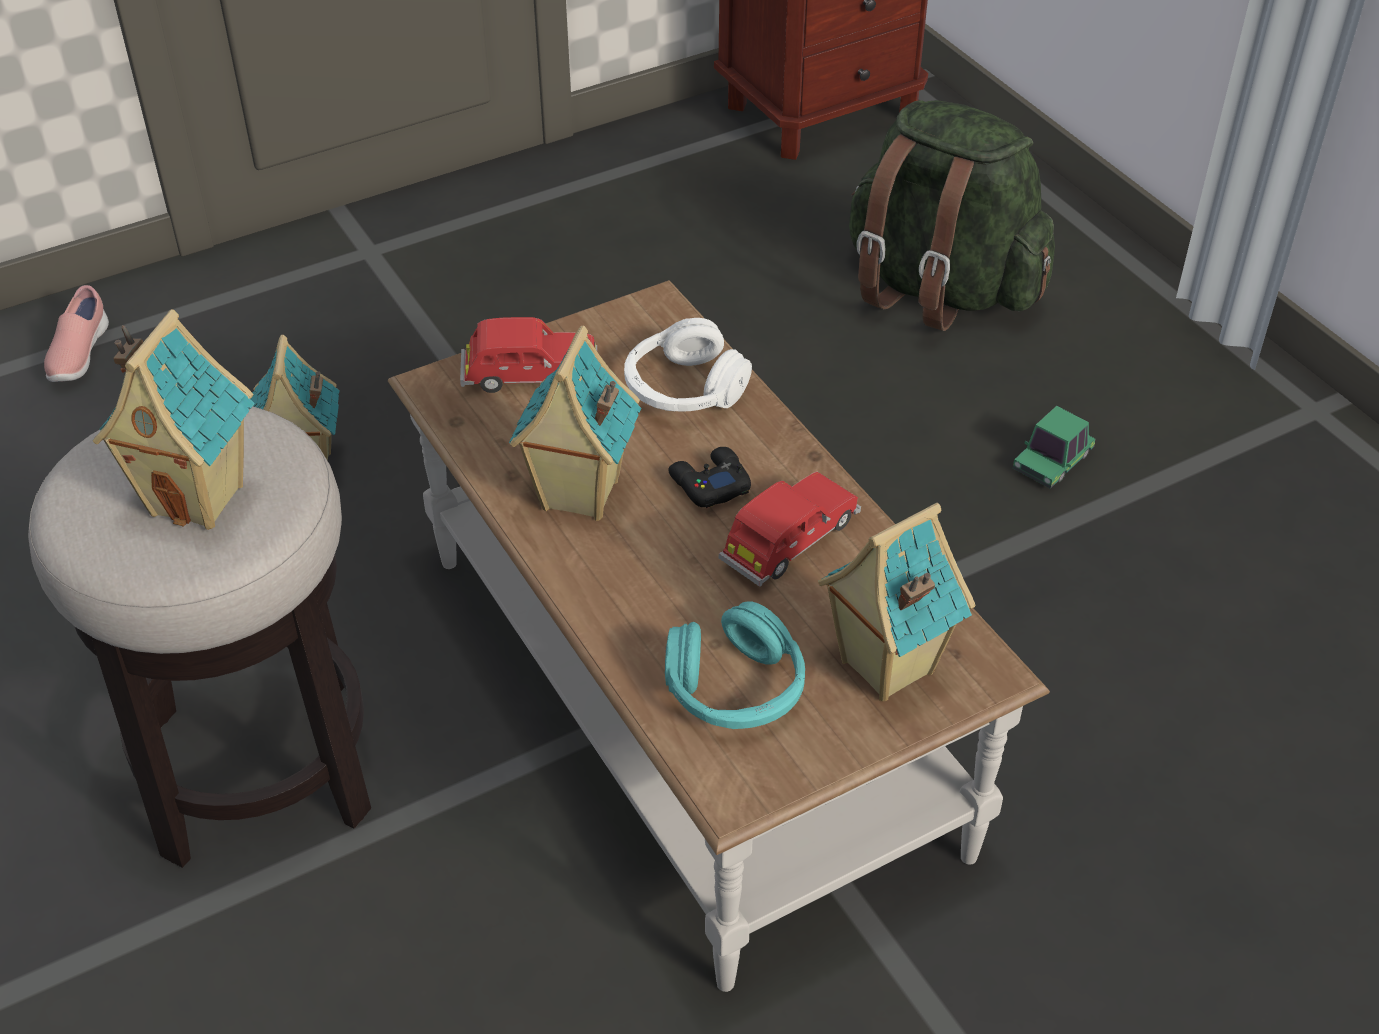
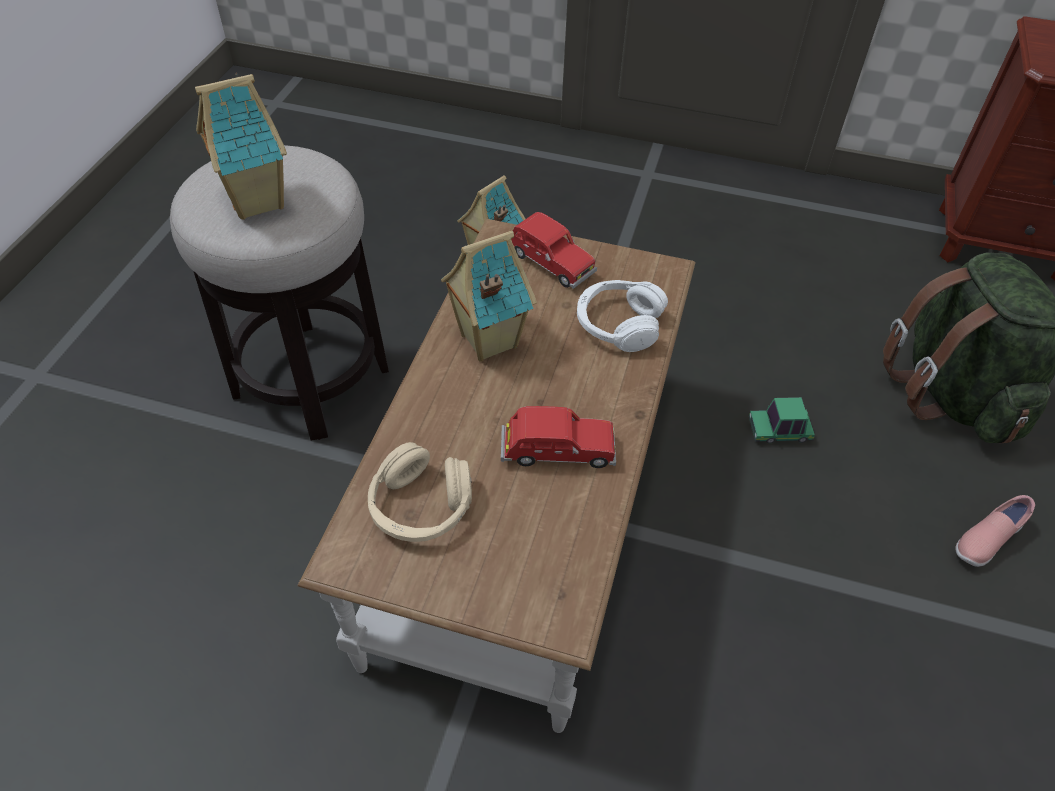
camera: 45 degrees right, 5 degrees up
(78, 355) = (466, 145): pink shoe -> pink shoe (985, 540)
(709, 484) = (560, 385): black game controller -> none
(735, 689) = (420, 506): turquoise headphones -> beige headphones
(884, 667) = (511, 565): toy house -> none
(1052, 462) = (900, 548): toy car -> toy car (779, 431)

